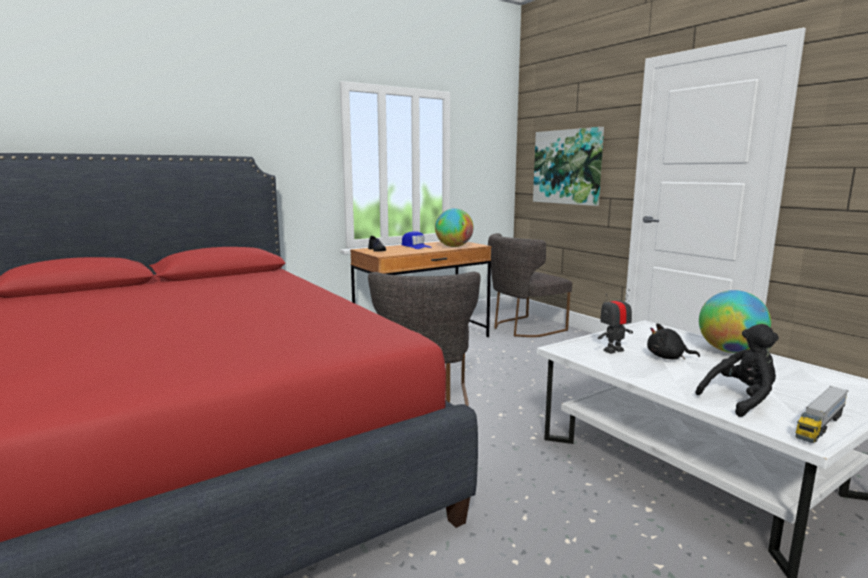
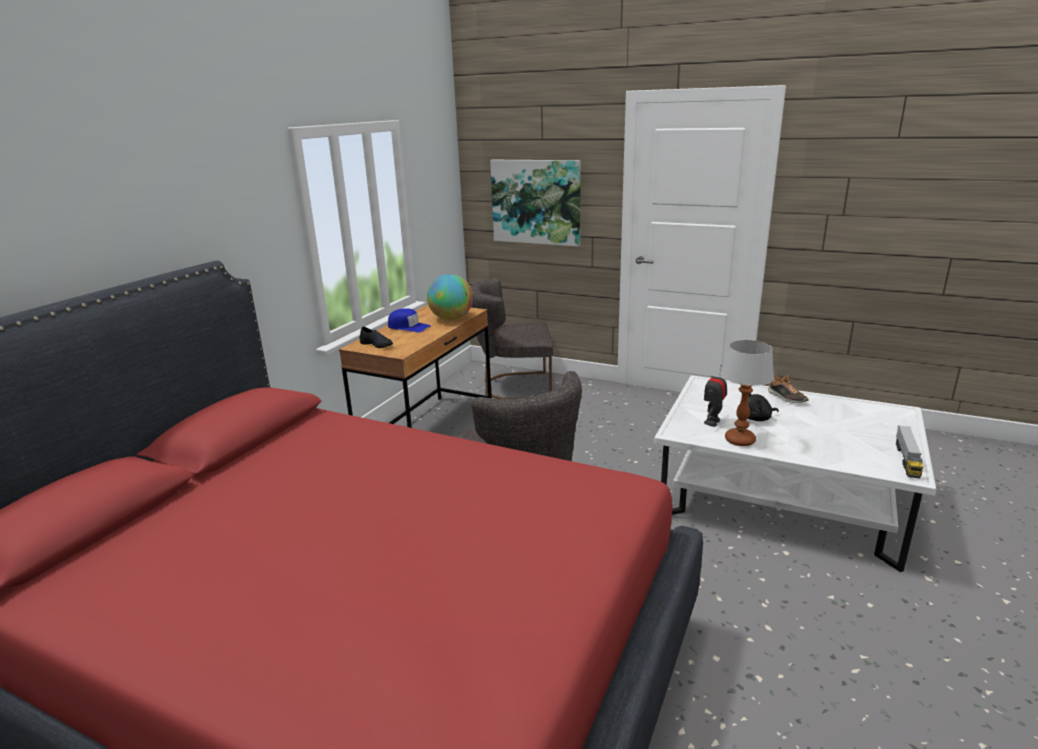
camera: 30 degrees left, 10 degrees up
(523, 328) = (513, 387): grey chair -> grey chair turned 60 degrees clockwise
(622, 366) = (739, 440): none -> table lamp
(730, 351) = (786, 397): globe -> shoe
(741, 400) = (845, 450): black plush toy -> none

